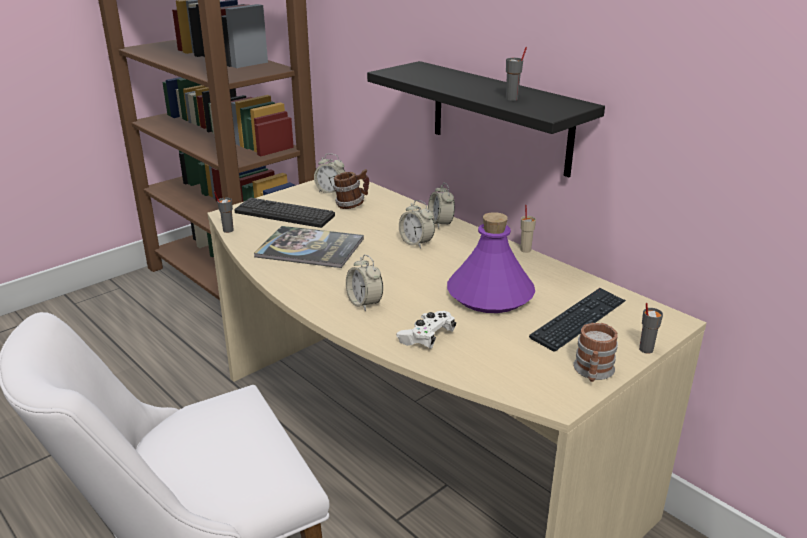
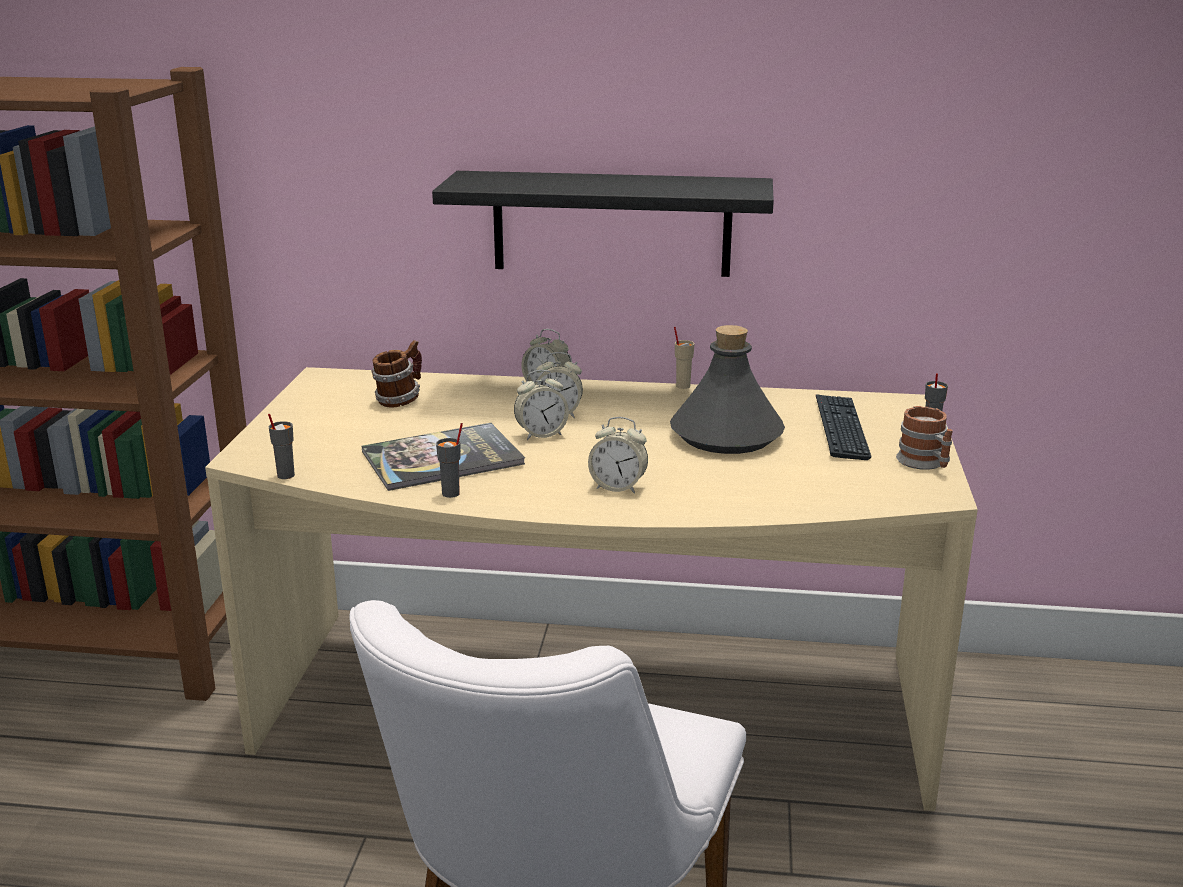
camera: 40 degrees left, 5 degrees down
(284, 214) = (328, 435): keyboard -> none
(331, 191) = (340, 394): alarm clock -> alarm clock (541, 434)
(427, 337) = (740, 492): white game controller -> none
(489, 295) = (725, 435): purple bottle -> grey bottle
(512, 99) = (675, 187): grey cup -> grey cup (451, 493)

